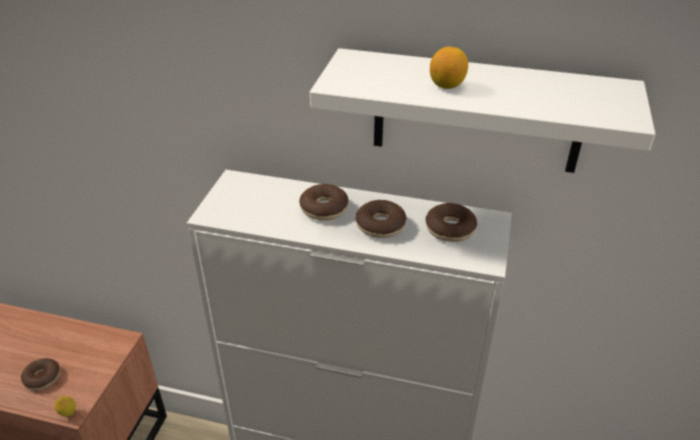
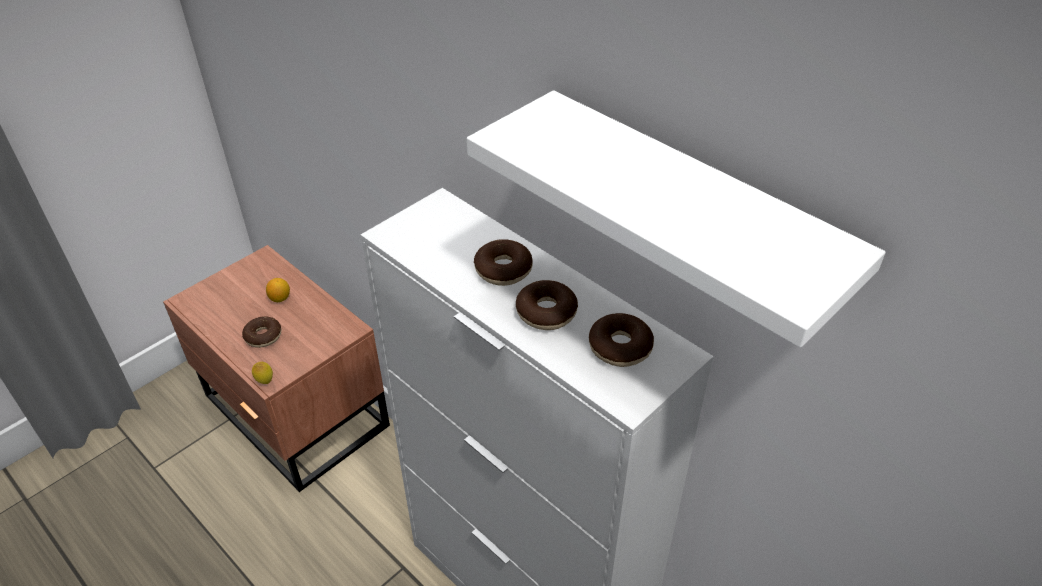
camera: 30 degrees right, 5 degrees up
(446, 85) = (619, 177): lemon -> lemon (280, 298)

